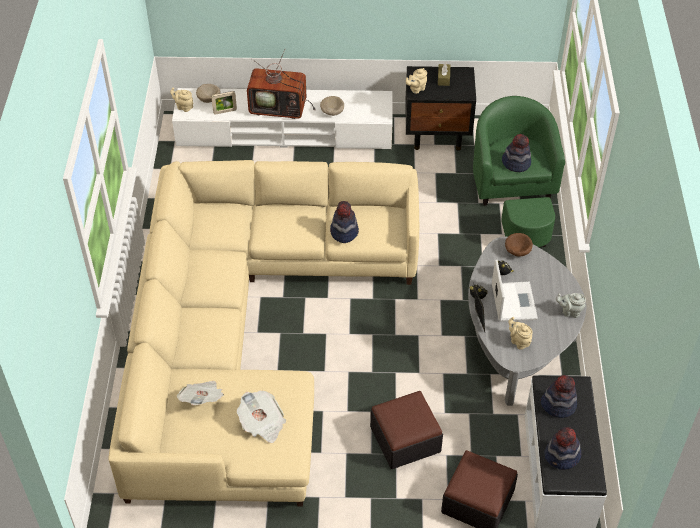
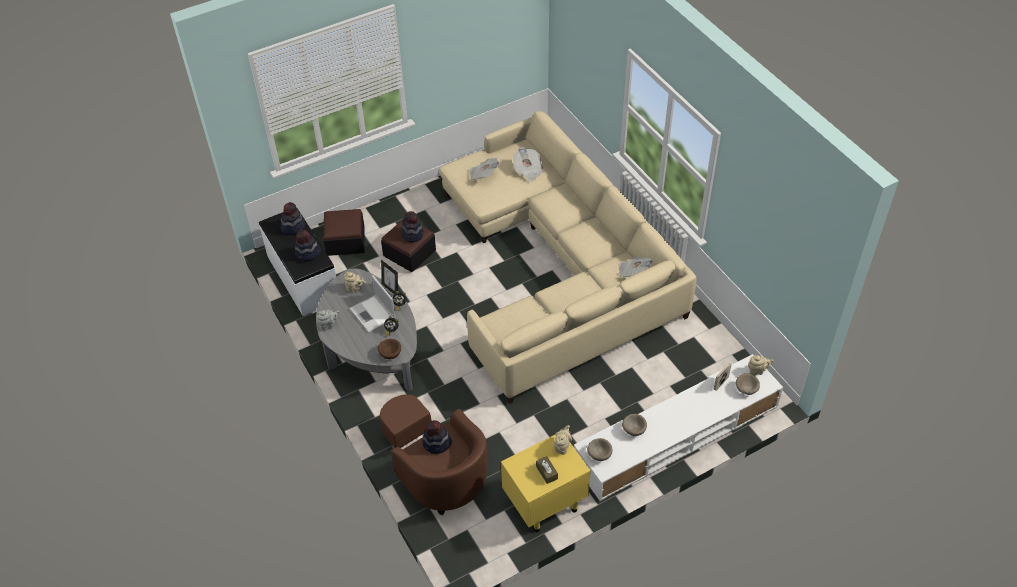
camera: 150 degrees right, 0 degrees up
(206, 217) = (633, 272): none -> newspaper
(280, 108) = (680, 411): television -> none
(344, 232) = (528, 307): hat -> hat (412, 234)
(377, 108) = (599, 454): none -> beige bowl
(438, 135) = (544, 504): black nightstand -> yellow nightstand
(514, 196) = (437, 471): green armchair -> brown armchair

